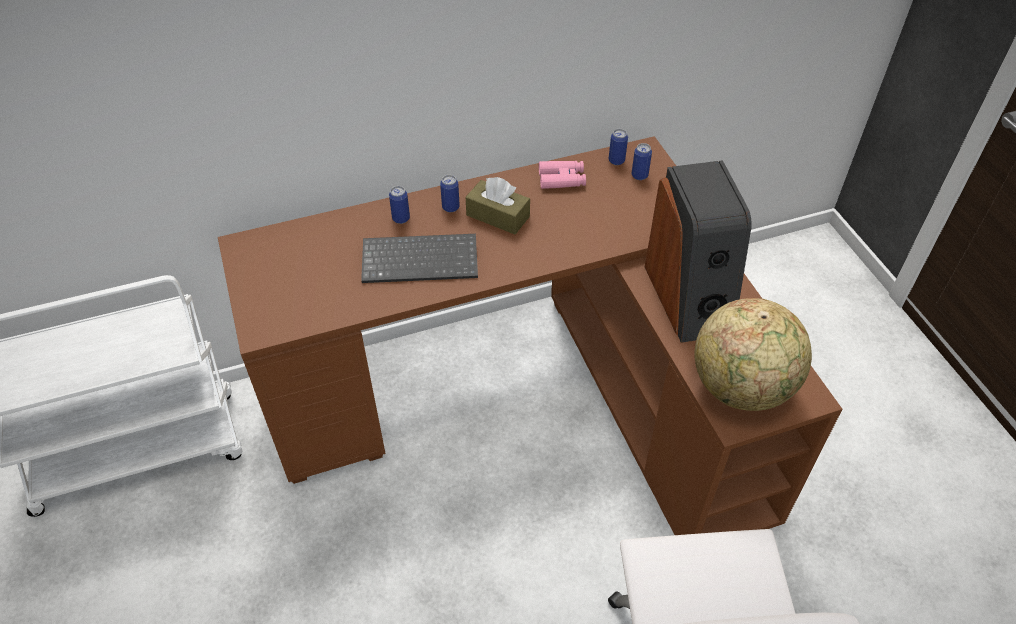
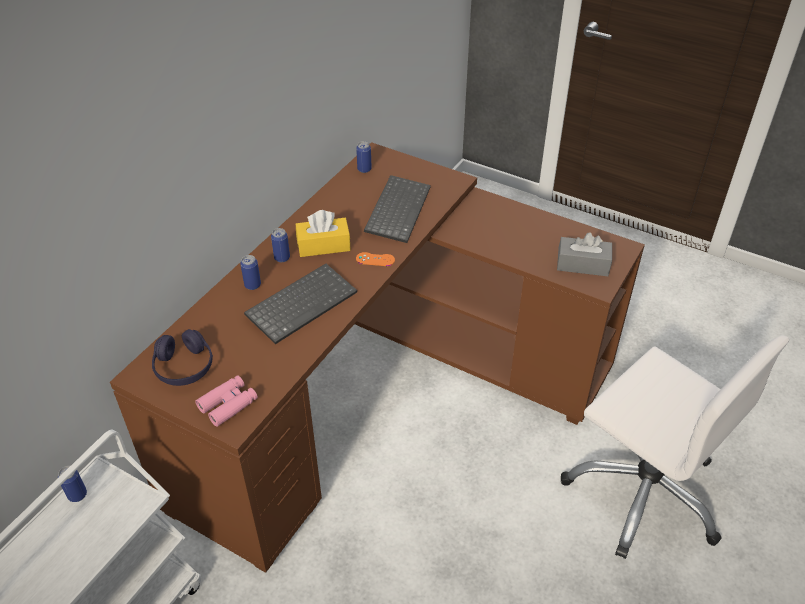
camera: 40 degrees left, 5 degrees down
(277, 258) = (184, 367): none -> purple headphones
(498, 216) = (323, 245): brown tissue box -> yellow tissue box
(528, 256) = (375, 259): none -> orange game controller
(562, 179) = (341, 199): pink binoculars -> pink binoculars (228, 404)
(602, 218) = (396, 209): none -> keyboard
(639, 175) = (390, 171): can -> can (77, 495)
(690, 298) = (498, 231): speaker -> none
(741, 387) = (582, 264): globe -> grey tissue box

